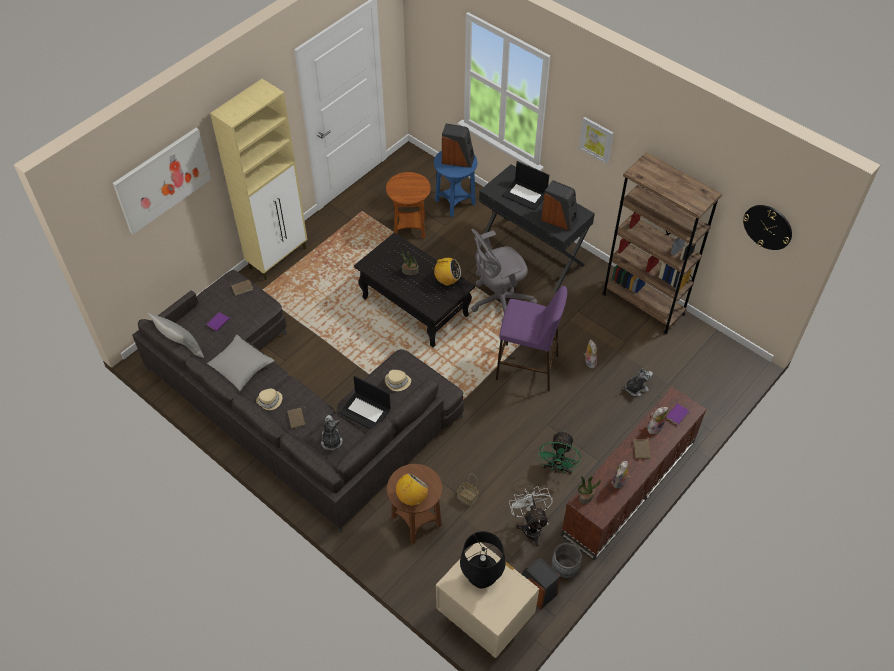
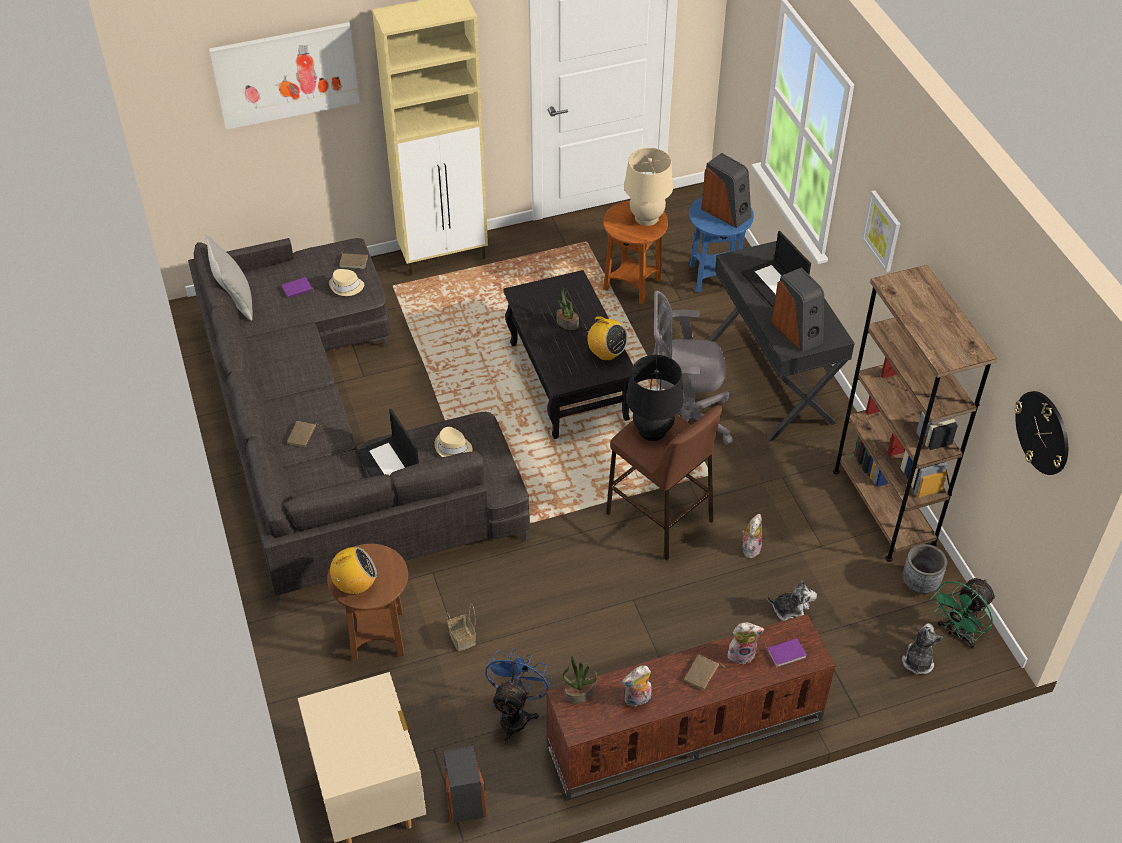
camera: 30 degrees right, 5 degrees down
(239, 368) = (281, 350): grey pillow -> none
(270, 401) = (287, 402): beige hat -> beige hat (346, 287)
(331, 441) = (322, 479): plush toy -> plush toy (917, 661)
(413, 182) = (646, 218): none -> beige table lamp
(481, 578) = (358, 719): black table lamp -> black table lamp (652, 430)
(527, 367) = (660, 518): purple stool -> brown stool
(530, 526) = (516, 714): white fan -> blue fan
(557, 468) = (605, 660): green fan -> green fan (957, 633)
(565, 568) = (521, 789): grey planter -> grey planter (920, 583)

